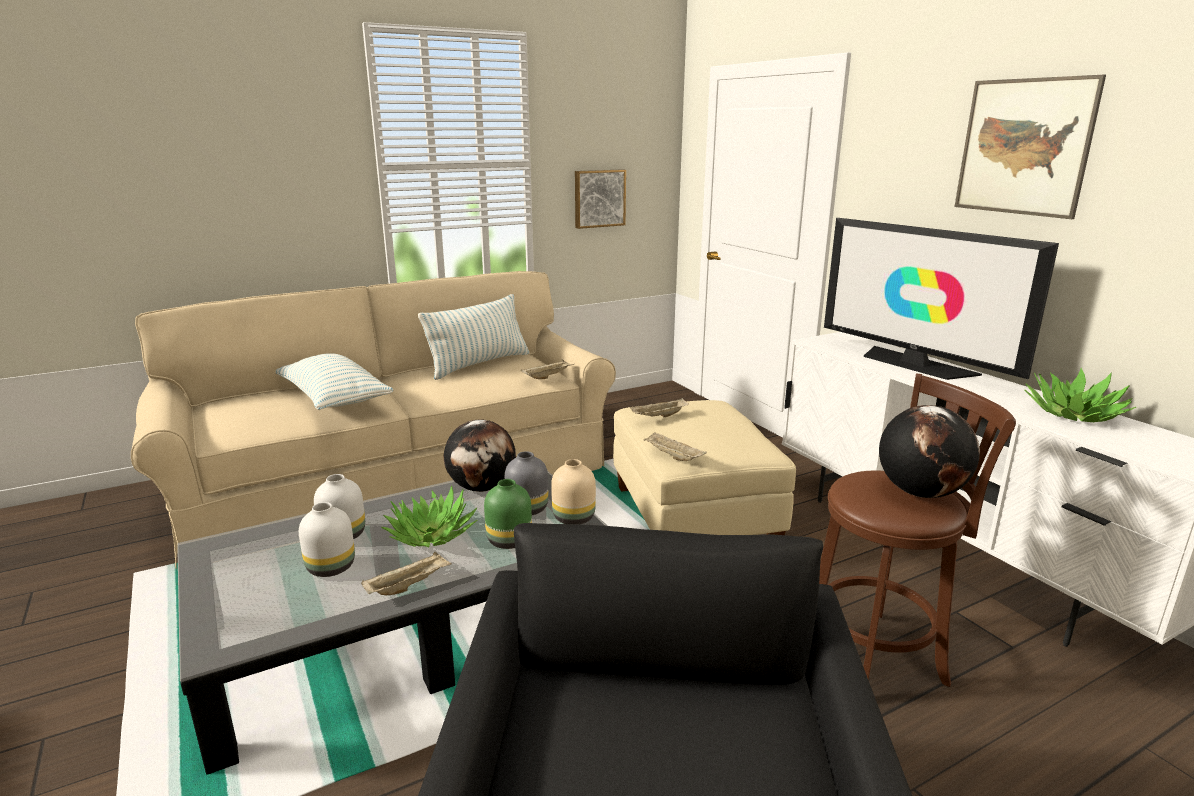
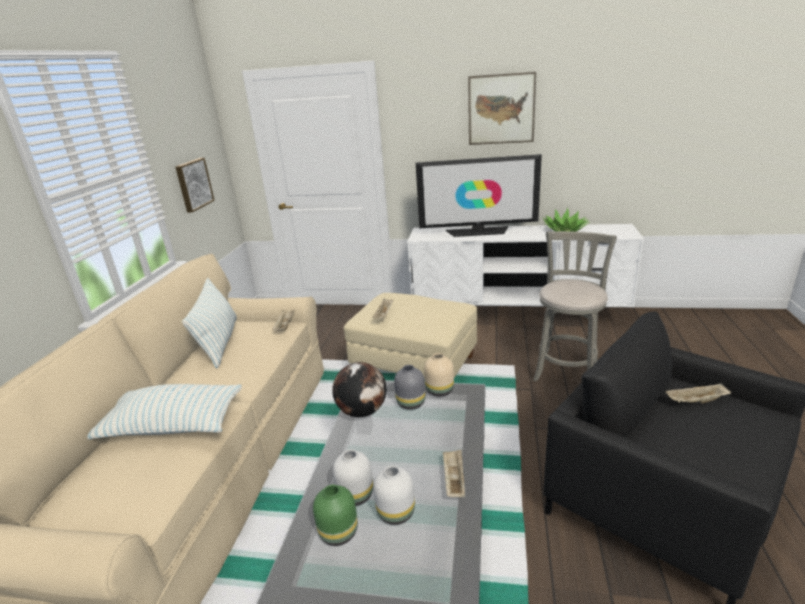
camera: 50 degrees left, 5 degrees up
(431, 534) = (400, 452): potted plant -> none
(510, 540) = (440, 422): green vase -> green vase (338, 532)
(672, 456) = (434, 330): beige tray -> beige tray (696, 402)
(878, 654) = (566, 370): brown stool -> grey stool
(920, 492) = (578, 285): globe -> none

